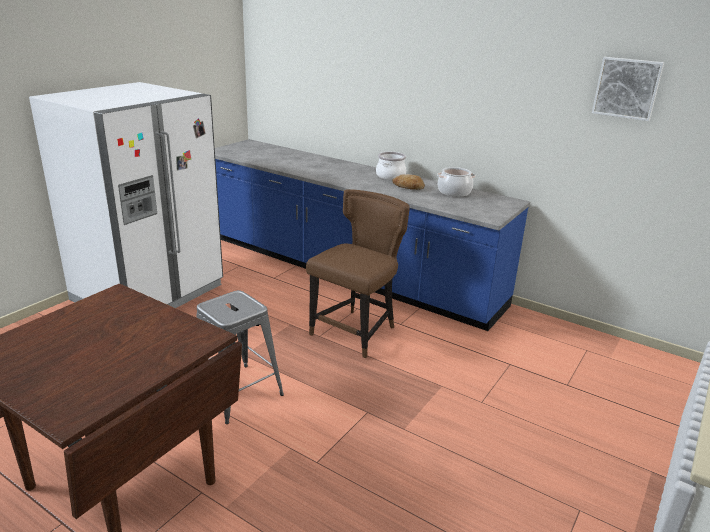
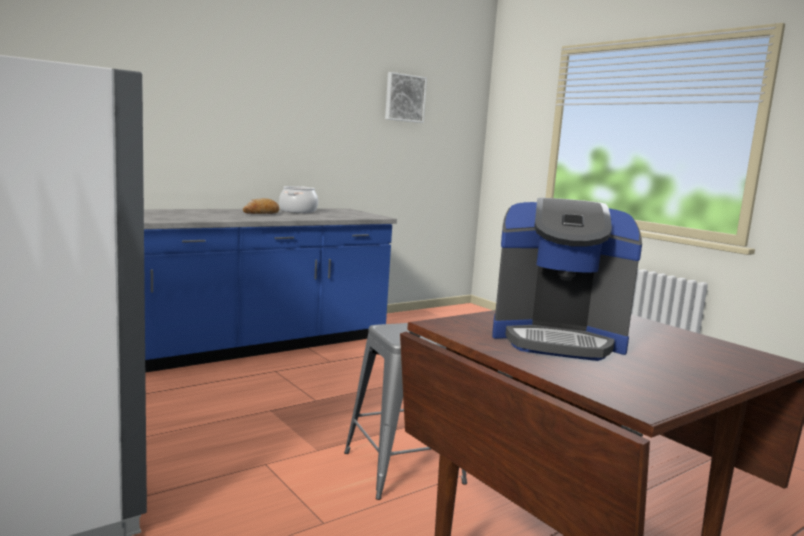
camera: 70 degrees left, 15 degrees down
(97, 330) = (557, 338): none -> coffee machine
(356, 332) = (325, 382): brown chair -> none
(390, 176) = (214, 211): cooking pot -> none

